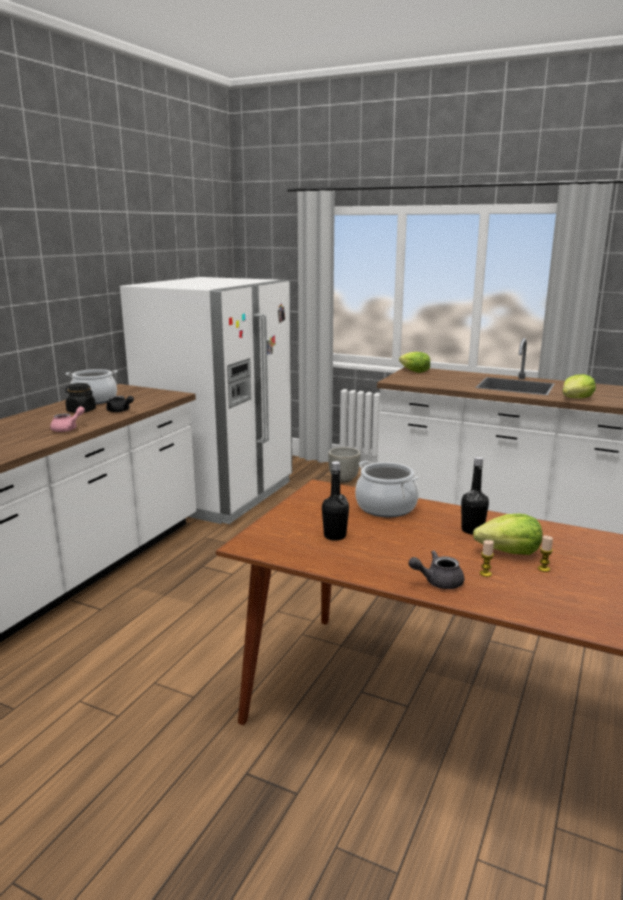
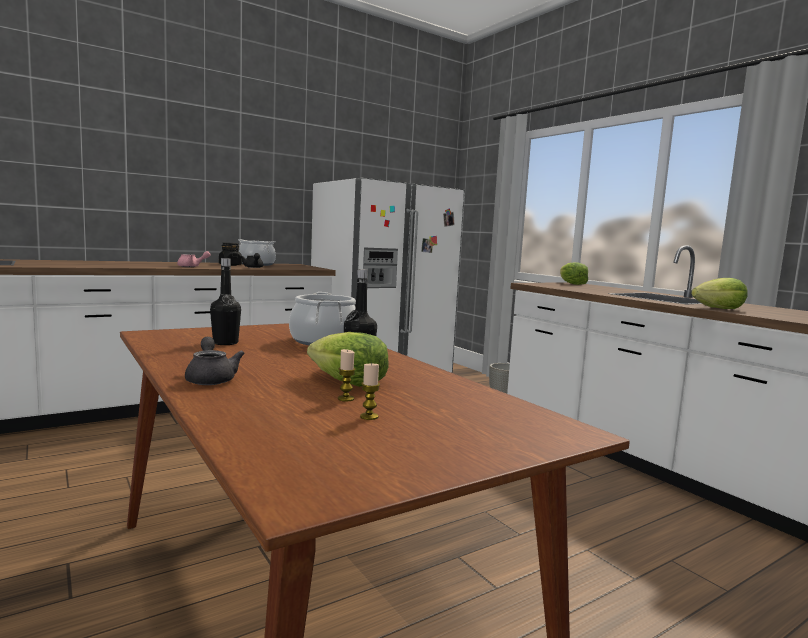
camera: 30 degrees right, 10 degrees down
(438, 582) = (211, 379): grey teapot -> grey teapot turned 45 degrees clockwise
(485, 573) = (273, 386): candle -> candle (369, 416)

